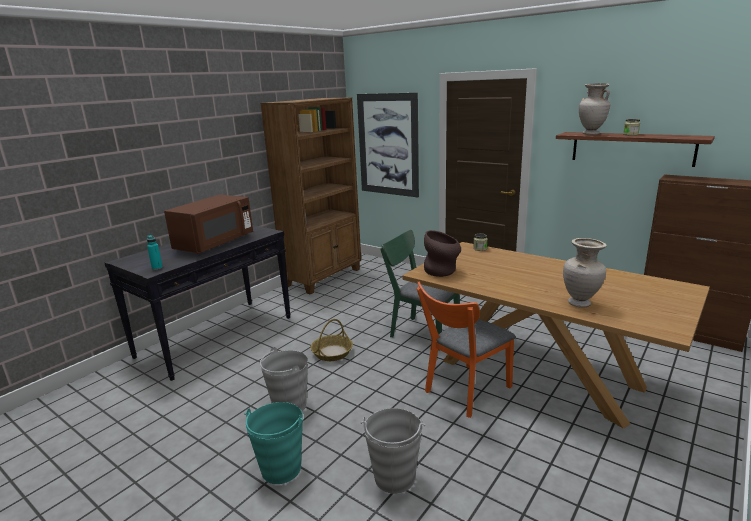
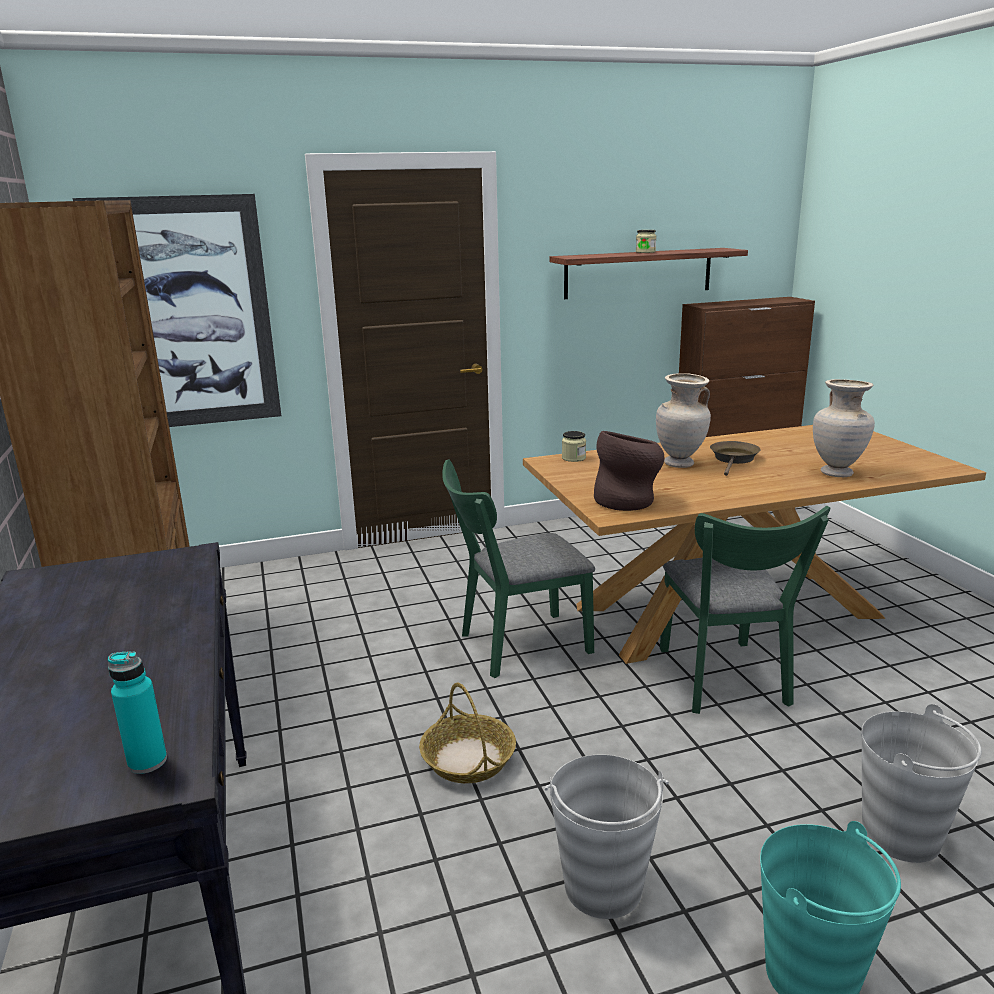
camera: 55 degrees left, 0 degrees up
(214, 243) = (117, 634): brown microwave -> none
(464, 392) = (725, 682): orange chair -> green chair
(550, 276) = (734, 459): none -> brown frying pan
(591, 134) = (601, 255): beige vase -> beige vase (680, 464)

